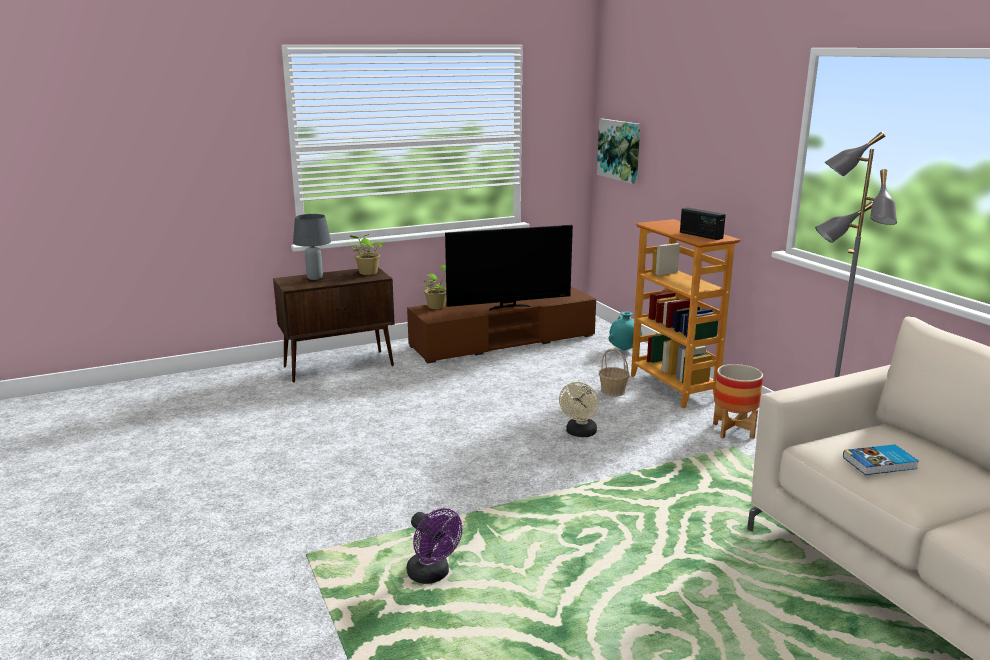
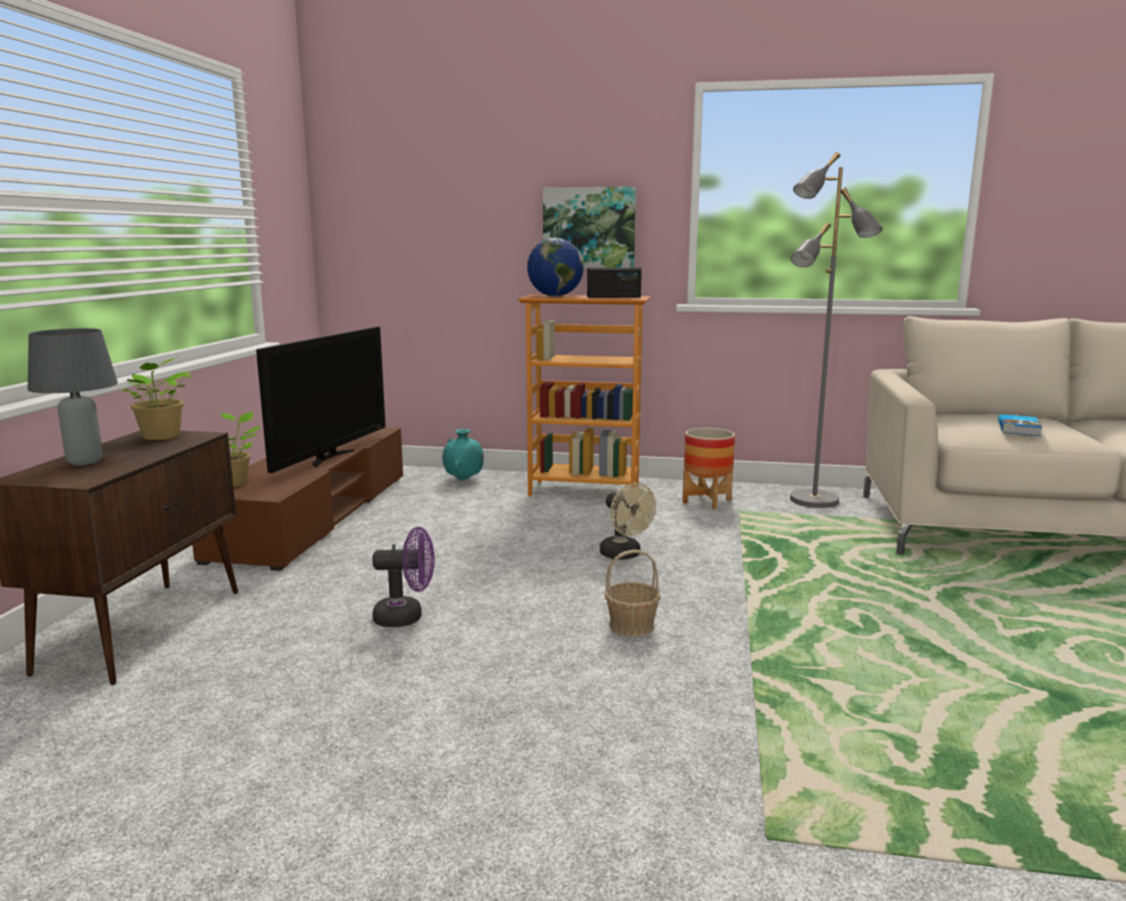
camera: 55 degrees left, 5 degrees down
(432, 575) = (894, 741): purple fan -> purple fan (406, 617)
(613, 391) = (550, 513): basket -> basket (632, 626)
(620, 150) = (375, 231): picture -> picture (589, 228)
(670, 225) = (555, 296): none -> globe

